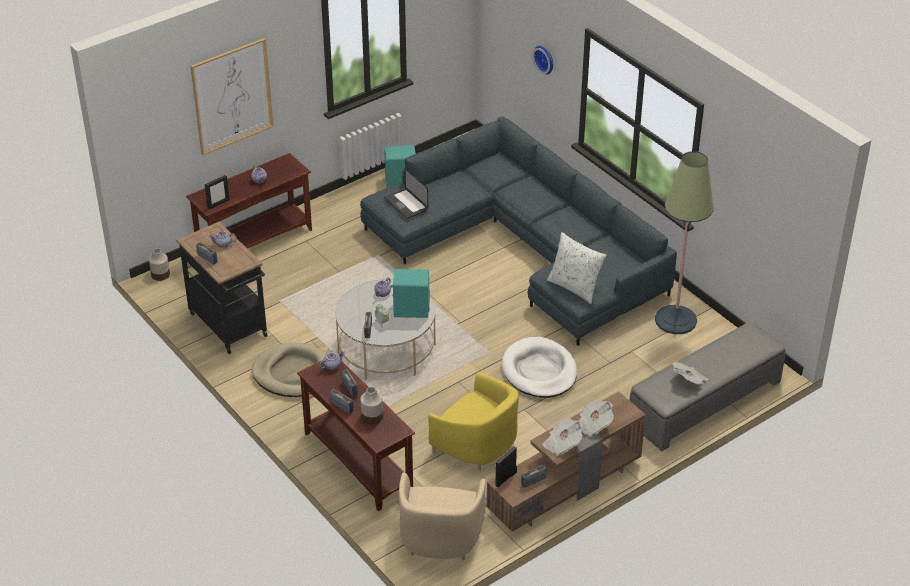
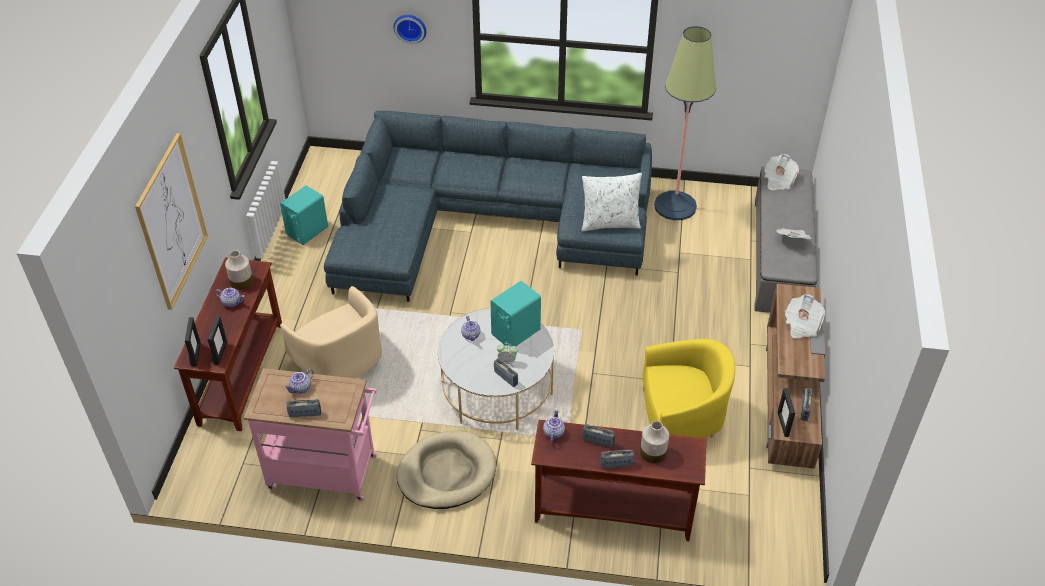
camera: 45 degrees left, 5 degrees up
(160, 274) = (184, 473): beige vase -> beige vase (241, 281)
(205, 196) = (196, 354): none -> picture frame
(229, 326) = (326, 473): black cart -> pink cart
(406, 204) = (377, 241): laptop -> none
(440, 539) = (767, 522): beige armchair -> beige armchair (341, 363)
(539, 371) = (639, 317): white dog bed -> none
(562, 444) = (803, 358): newspaper -> newspaper (778, 180)

